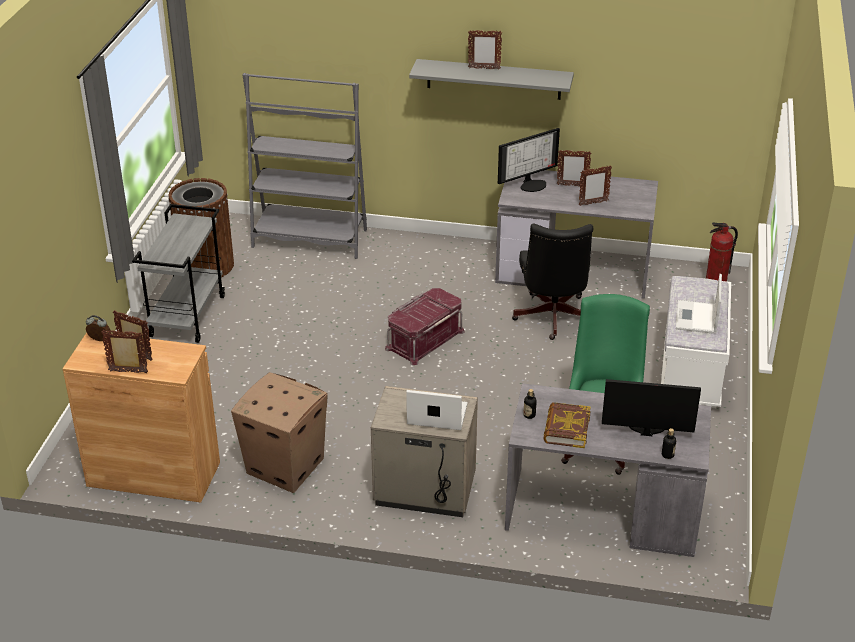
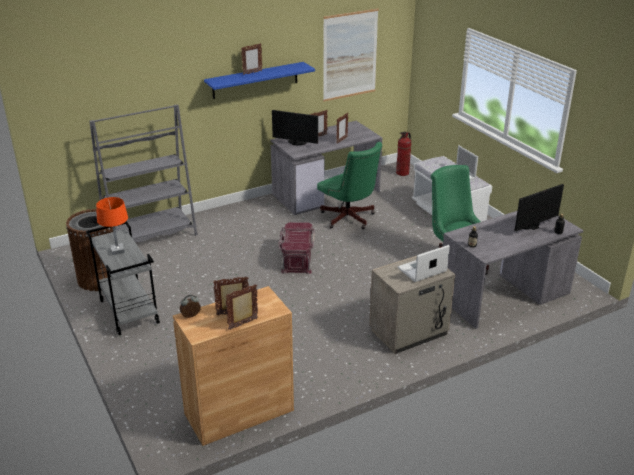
camera: 40 degrees left, 5 degrees down
(177, 240) = (117, 251): none -> orange table lamp
(284, 465) = (314, 362): cardboard box -> none
(494, 79) = (255, 80): grey shelf -> blue shelf
(532, 184) = (296, 143): monitor -> monitor turned 90 degrees counterclockwise
(552, 319) = (349, 219): black office chair -> green office chair
(566, 429) = (498, 243): book -> none
(656, 81) = (350, 55): none -> picture

